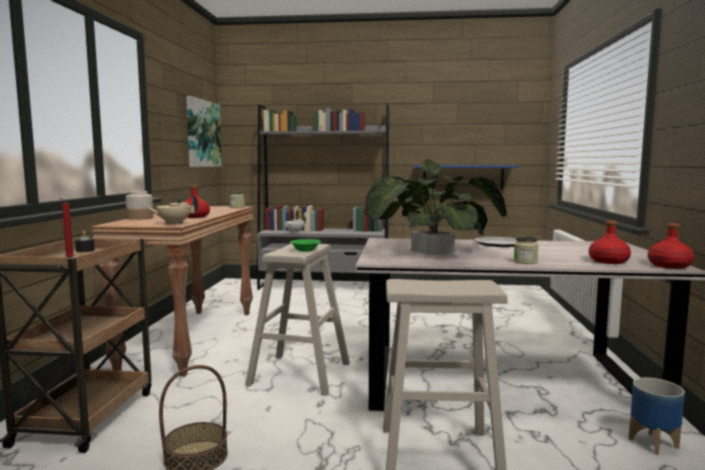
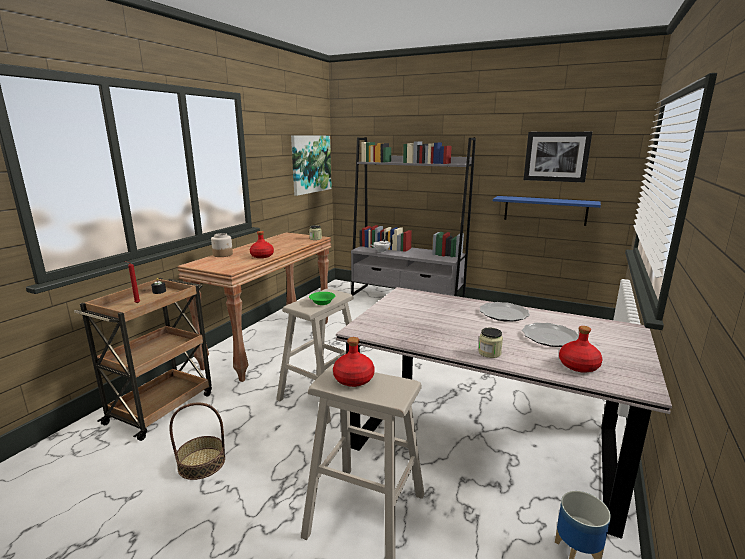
camera: 20 degrees right, 10 degrees up
(174, 223) = (232, 268): beige teapot -> none
(432, 251) = (425, 319): potted plant -> none
(469, 123) = (556, 156): none -> picture
(560, 251) = (550, 337): none -> plate
(670, 266) = (639, 386): red bottle -> red bottle (354, 379)

